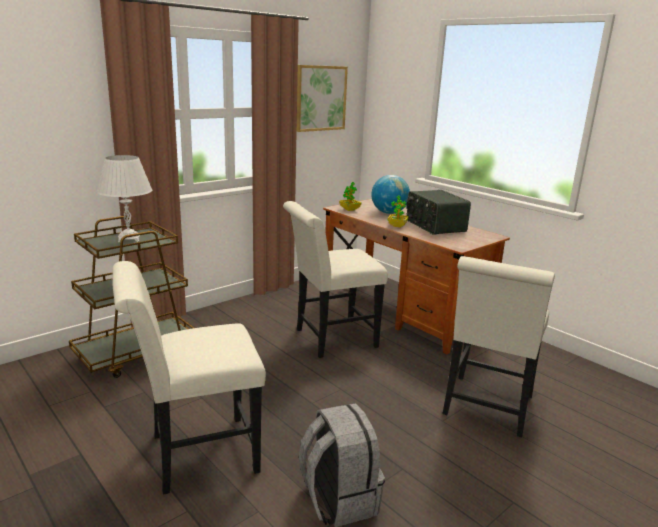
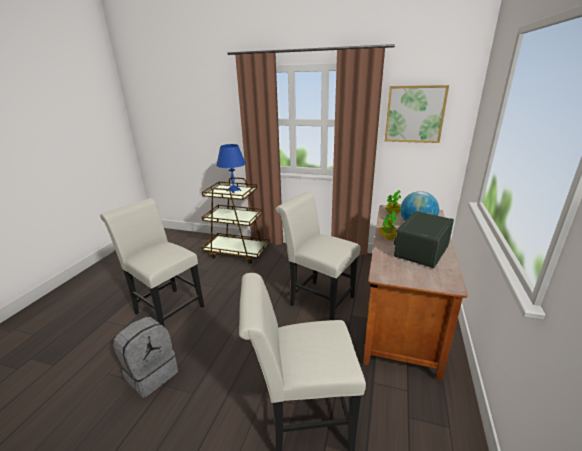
camera: 60 degrees right, 5 degrees up
(129, 239) = (234, 190): white table lamp -> blue table lamp

